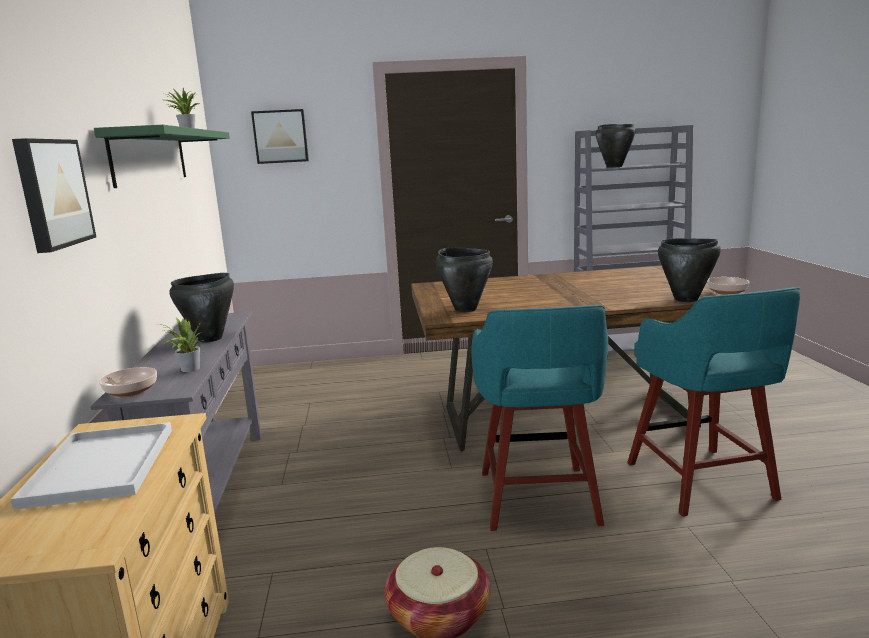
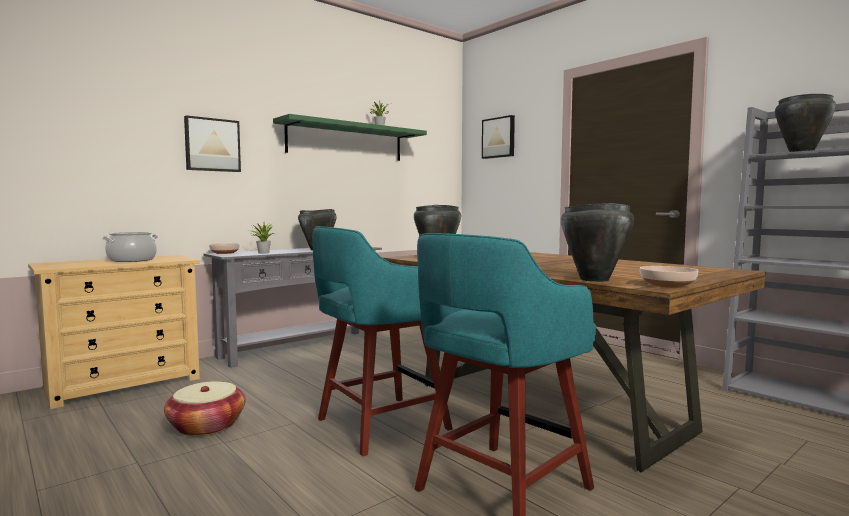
camera: 55 degrees right, 10 degrees down
(101, 464) = (132, 260): white tray -> cooking pot

